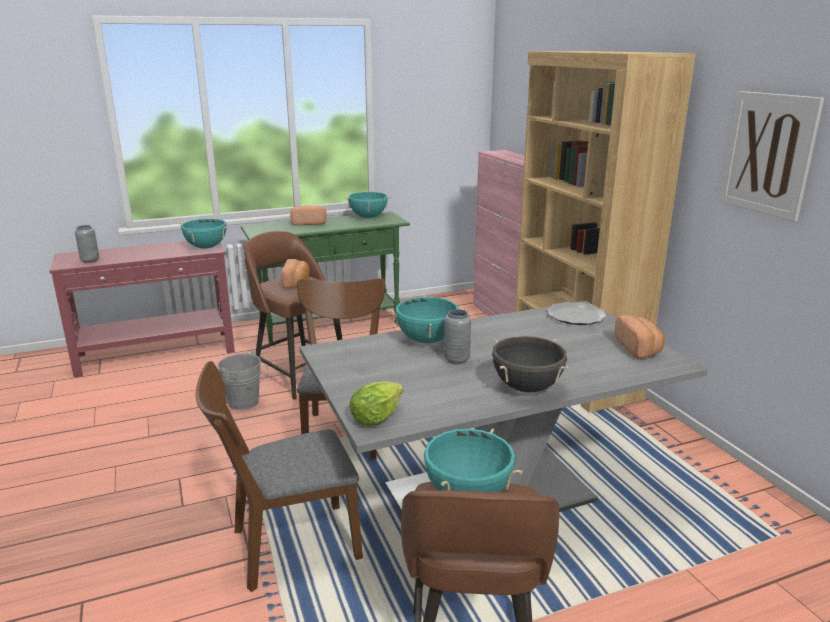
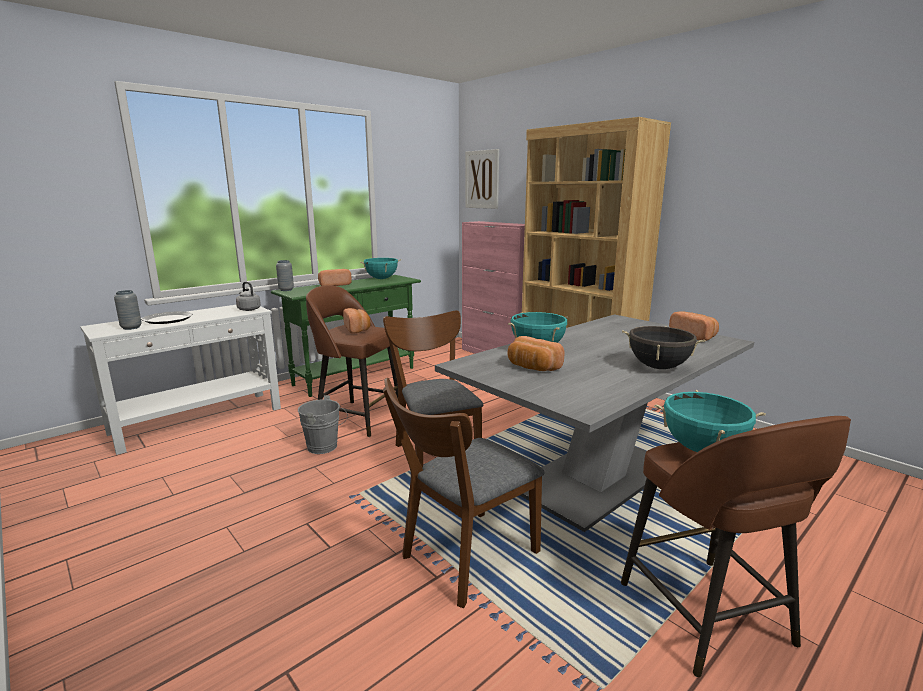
camera: 20 degrees left, 5 degrees down
(157, 353) = (199, 420): red console table -> white console table
(206, 247) = (248, 309): turquoise cooking pot -> grey kettle
(376, 418) = (576, 403): lettuce -> none
(389, 365) = (532, 367): none -> bread
(456, 360) = (580, 357): grey vase -> grey vase (286, 290)
(575, 316) = (622, 323): plate -> plate (167, 319)
(768, 154) = (744, 187): picture -> picture (482, 179)

